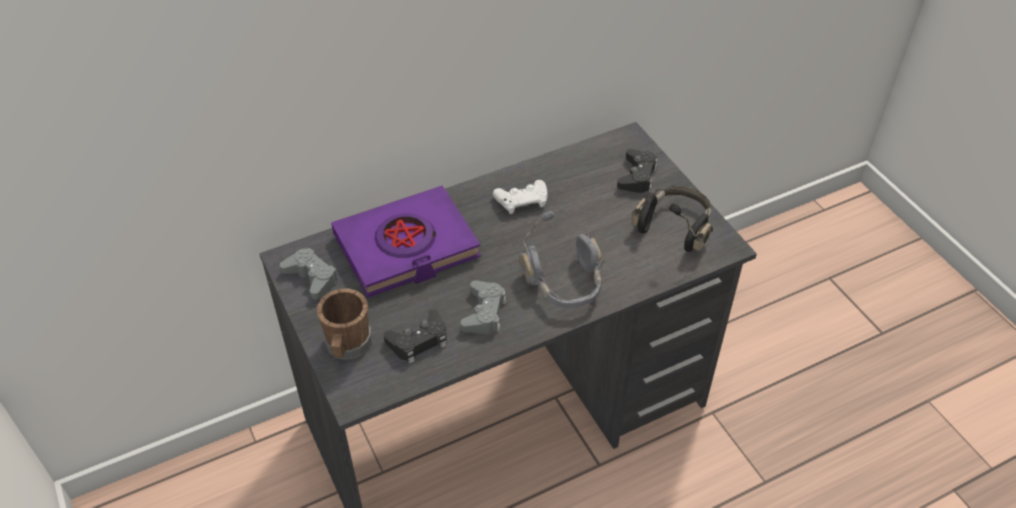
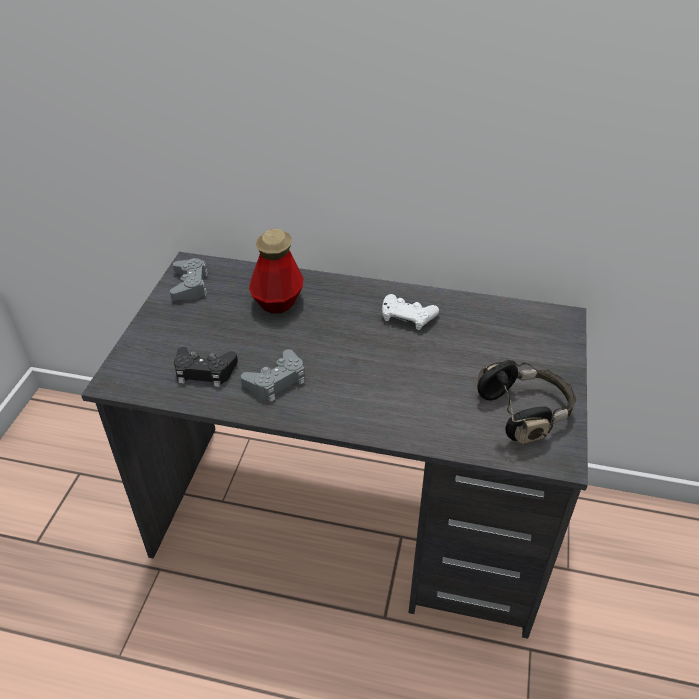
camera: 40 degrees right, 5 degrees down
(347, 346) = (154, 344): brown mug -> none
(406, 248) = (278, 301): purple book -> bottle
(565, 284) = (367, 399): grey headphones -> none
(637, 176) = (535, 351): black game controller -> none

